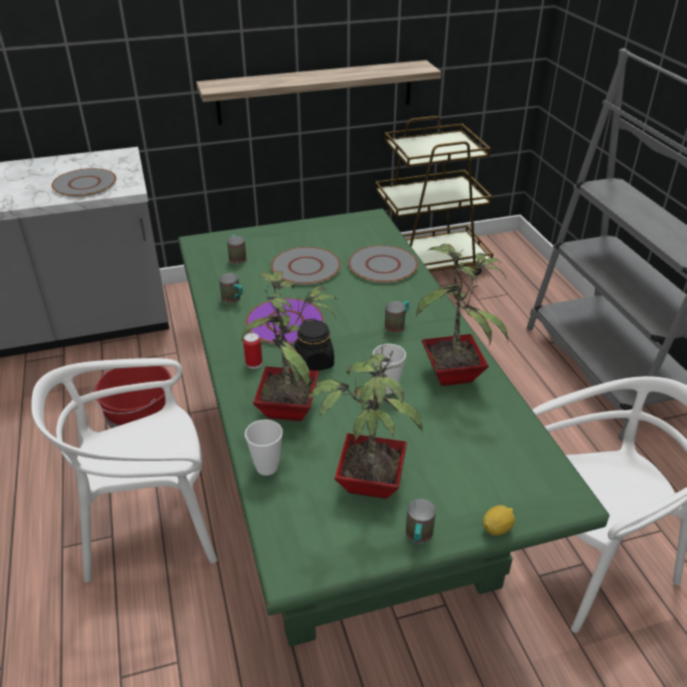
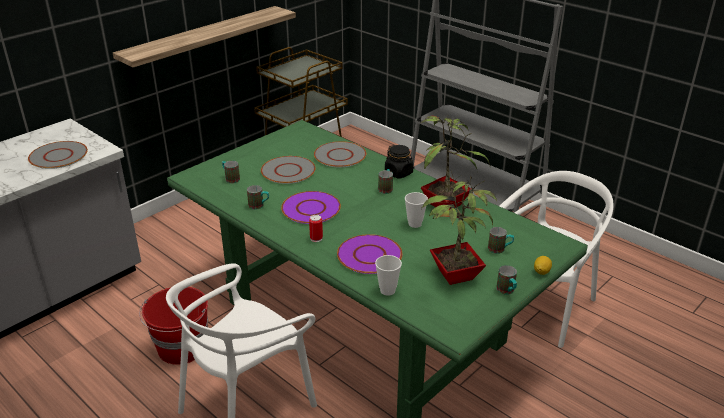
camera: 30 degrees left, 5 degrees down
(291, 409) = (369, 255): potted plant -> purple plate
(314, 362) = (355, 224): black jar -> black jar (399, 173)
(467, 469) = (500, 249): none -> mug

